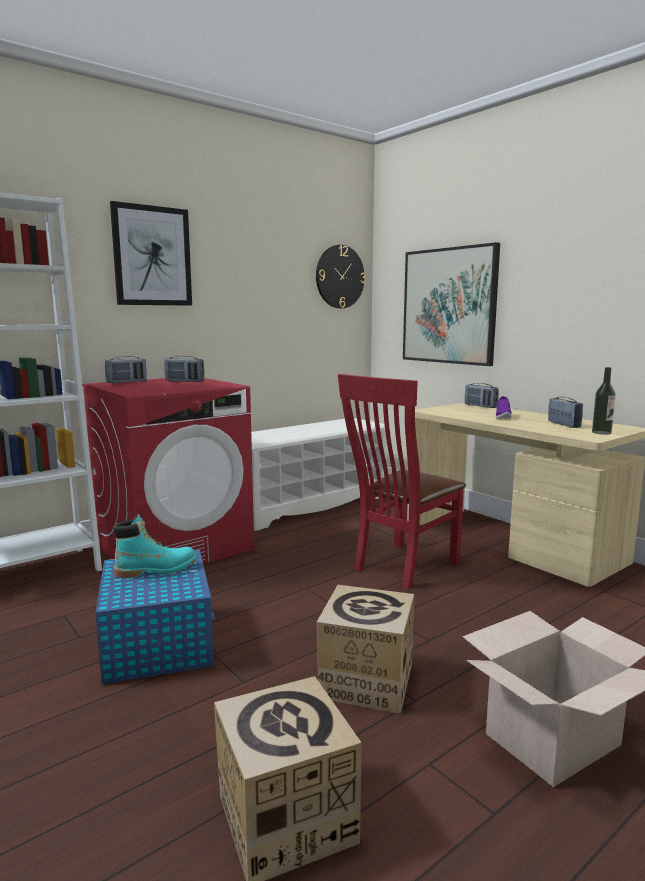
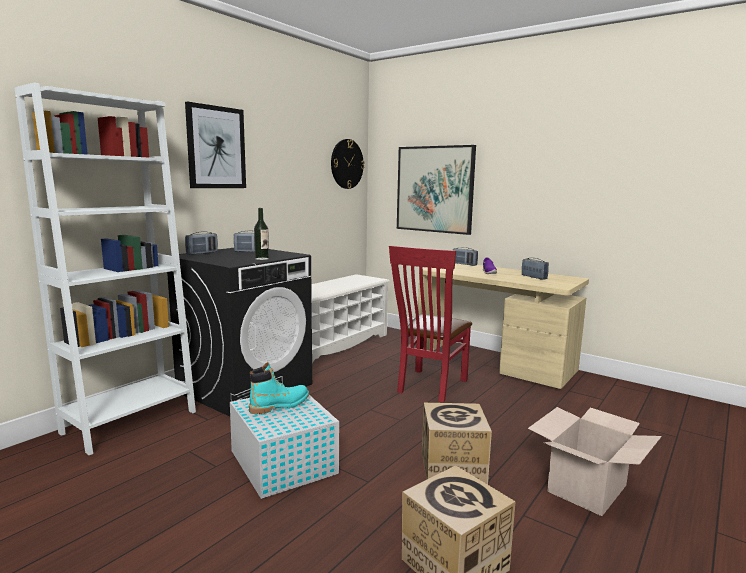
camera: 15 degrees left, 0 degrees up
(158, 641) = (283, 461): blue storage box -> white storage box
(175, 547) = (246, 387): red washing machine -> black washing machine
(601, 432) = (563, 282): bottle -> bottle (262, 258)

